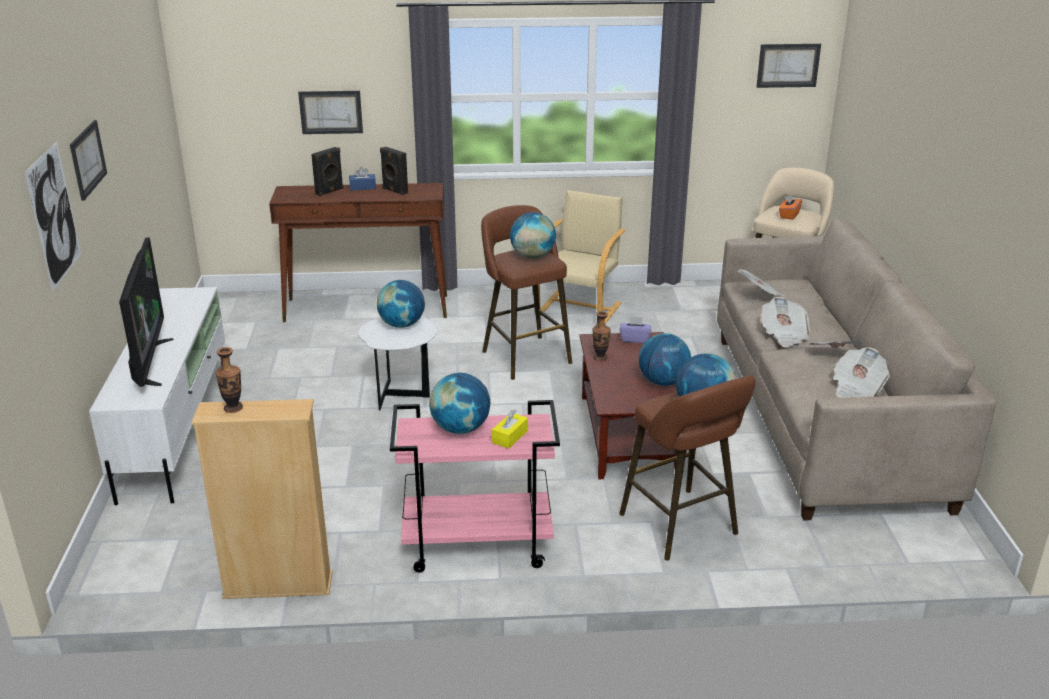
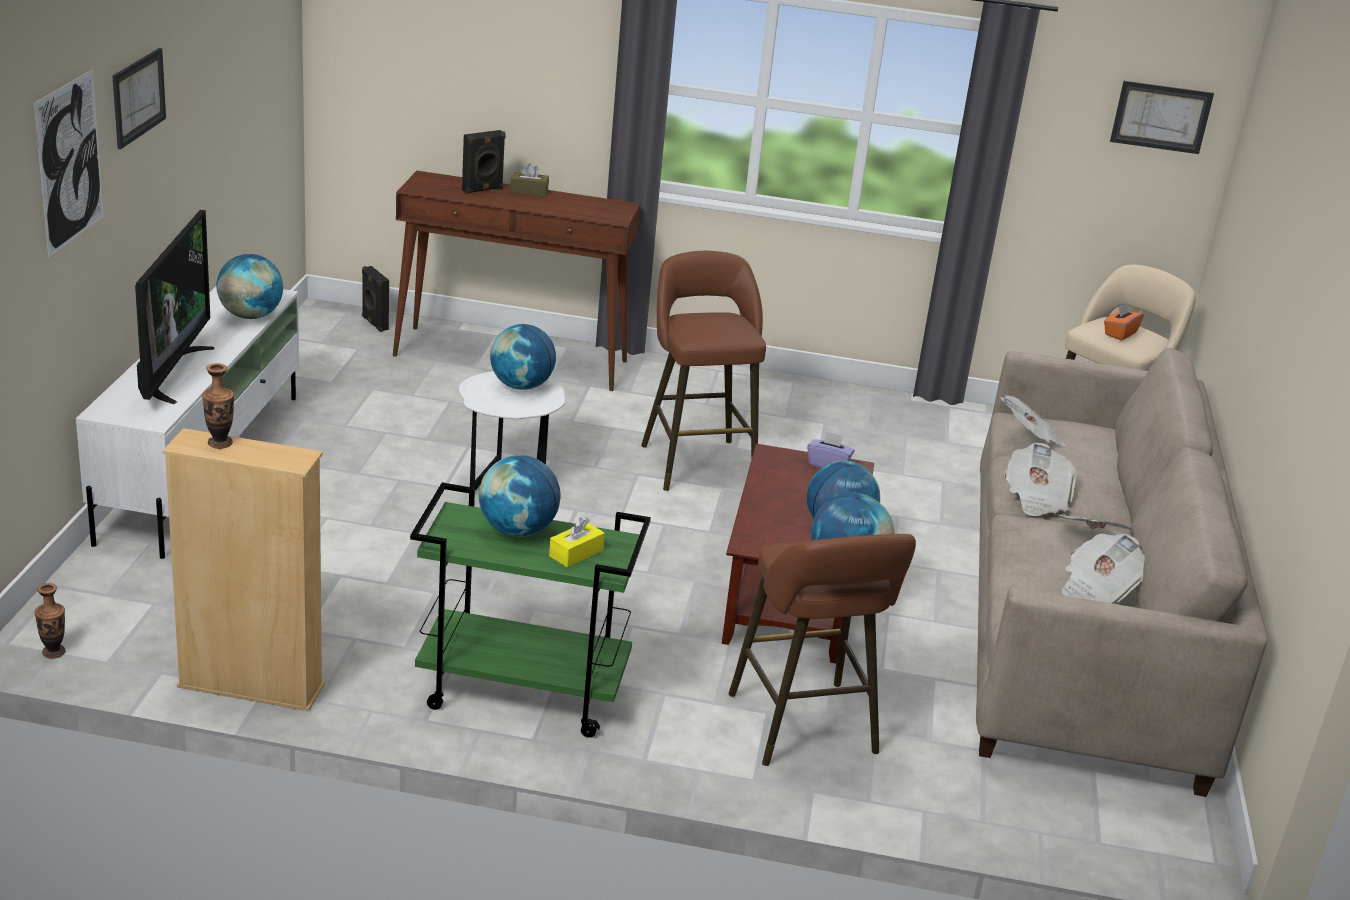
camera: 10 degrees right, 0 degrees up
(331, 112) = (506, 81): picture -> none
(362, 187) = (529, 191): blue tissue box -> brown tissue box
(394, 191) = (569, 203): black speaker -> black speaker (374, 323)
(476, 546) = (520, 693): pink cart -> green cart
(532, 256) = (722, 325): globe -> globe (250, 316)
(579, 308) = (802, 413): beige armchair -> none
(600, 358) = (768, 480): vase -> vase (54, 652)

